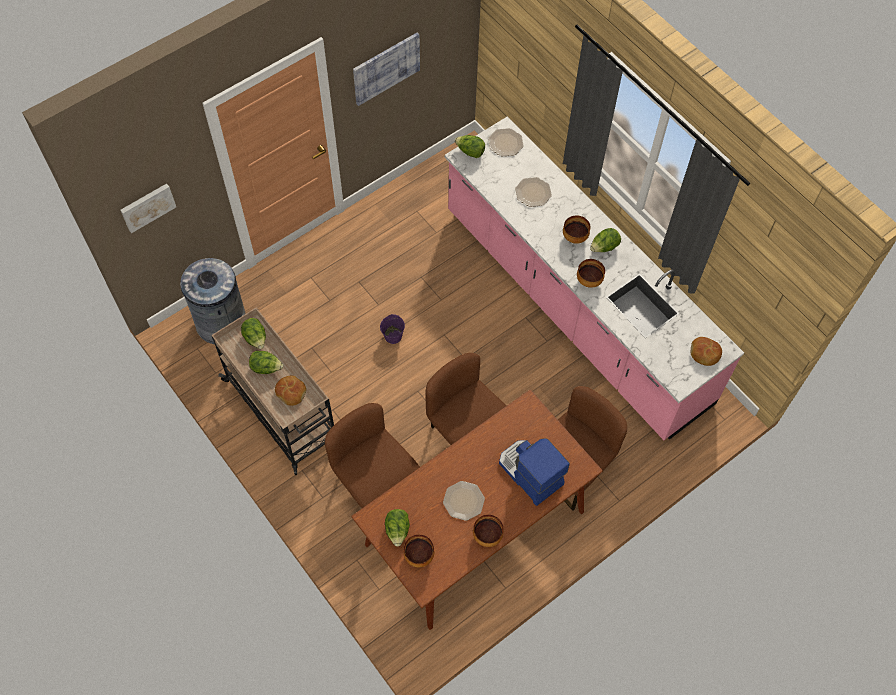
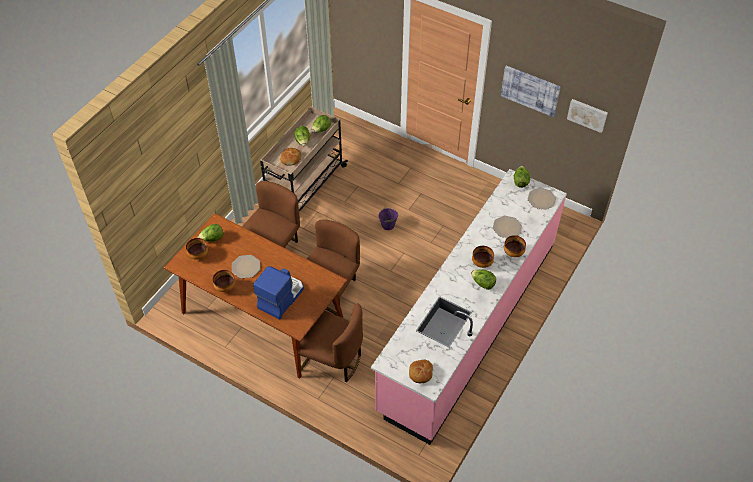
camera: 70 degrees right, 10 degrees down
(147, 206) = (354, 22): picture -> picture (587, 114)
(221, 323) = (353, 137): grey trash can -> none
(589, 281) = (447, 282): bowl -> bowl (513, 253)

